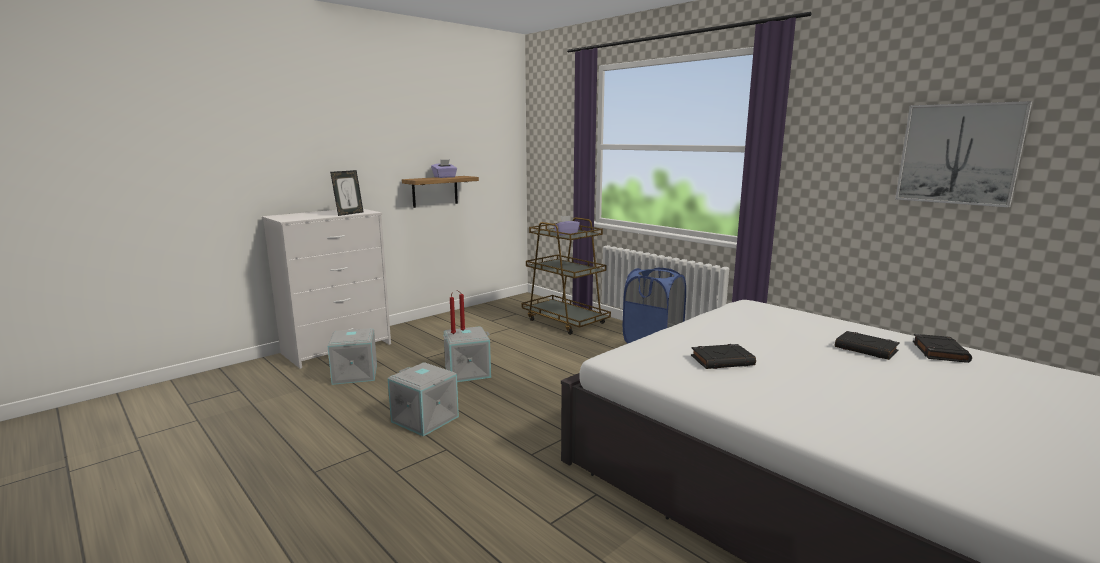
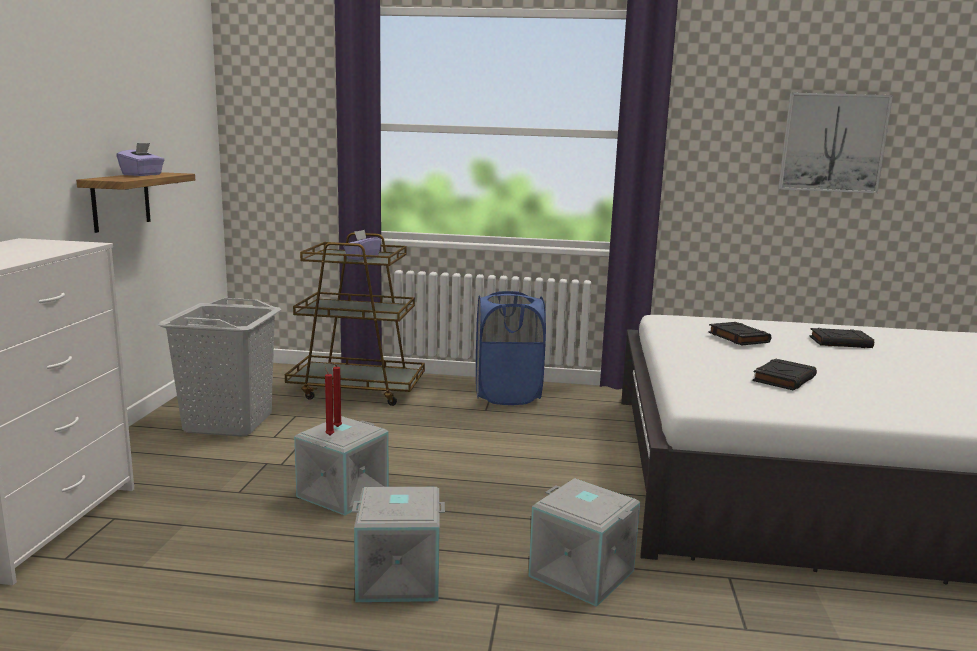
camera: 40 degrees left, 0 degrees up
(349, 213) = (58, 250): picture frame -> none
(354, 374) = (153, 557): grey storage box -> grey storage box (580, 574)
(473, 324) = (227, 423): none -> grey laundry basket
(939, 351) = (878, 334): black book -> black book (737, 337)

